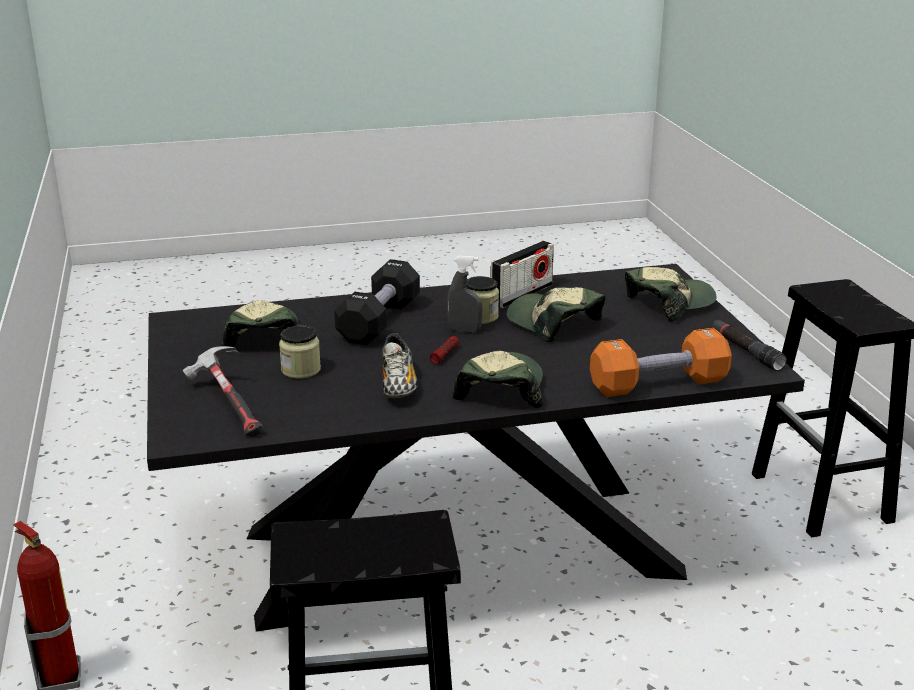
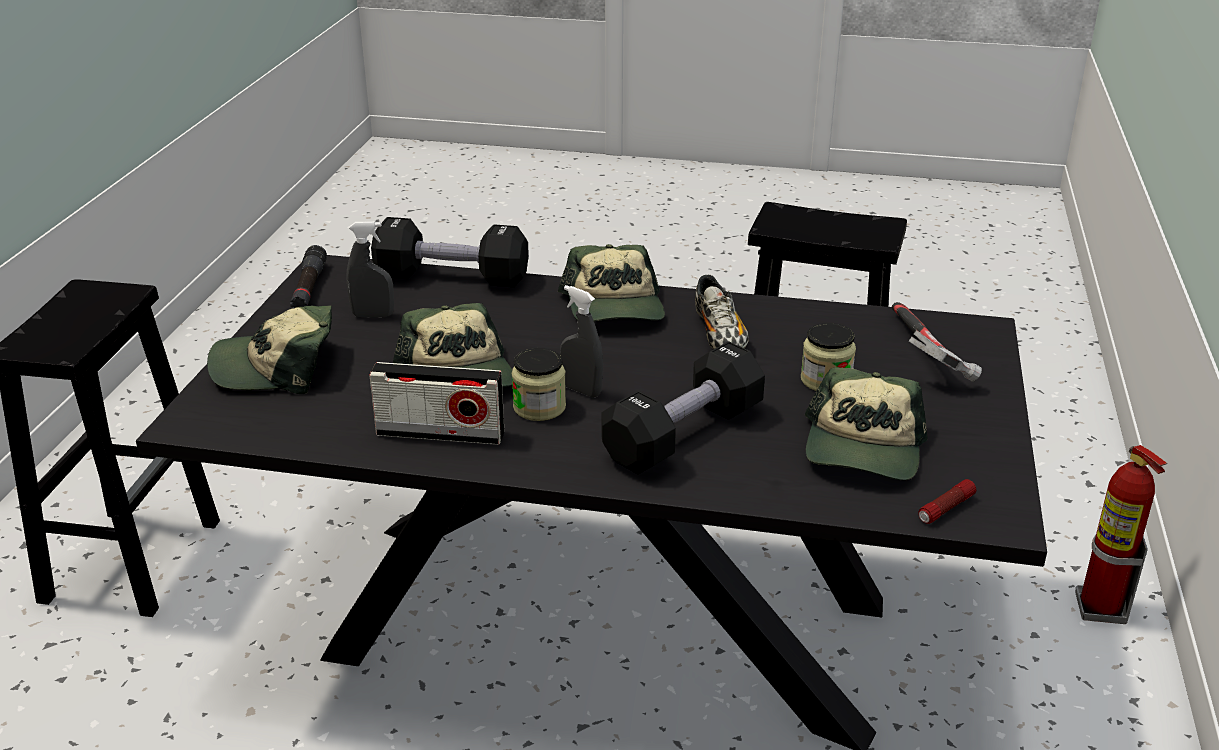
camera: 155 degrees left, 5 degrees up
(398, 384) = (719, 336): shoe -> shoe turned 150 degrees clockwise
(445, 354) = (637, 361): flashlight -> flashlight (945, 509)
(500, 389) = (614, 307): cap -> cap turned 45 degrees counterclockwise
(521, 294) = (440, 433): radio -> radio turned 150 degrees counterclockwise
(658, 384) = (452, 277): orange dumbbell -> black dumbbell
(666, 344) = (373, 315): none -> grey spray bottle

